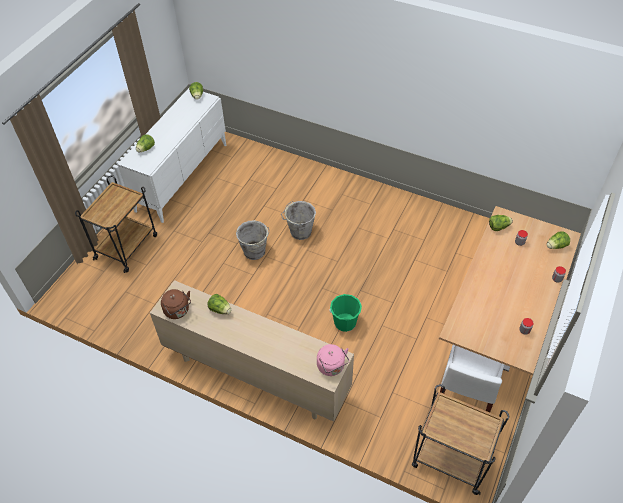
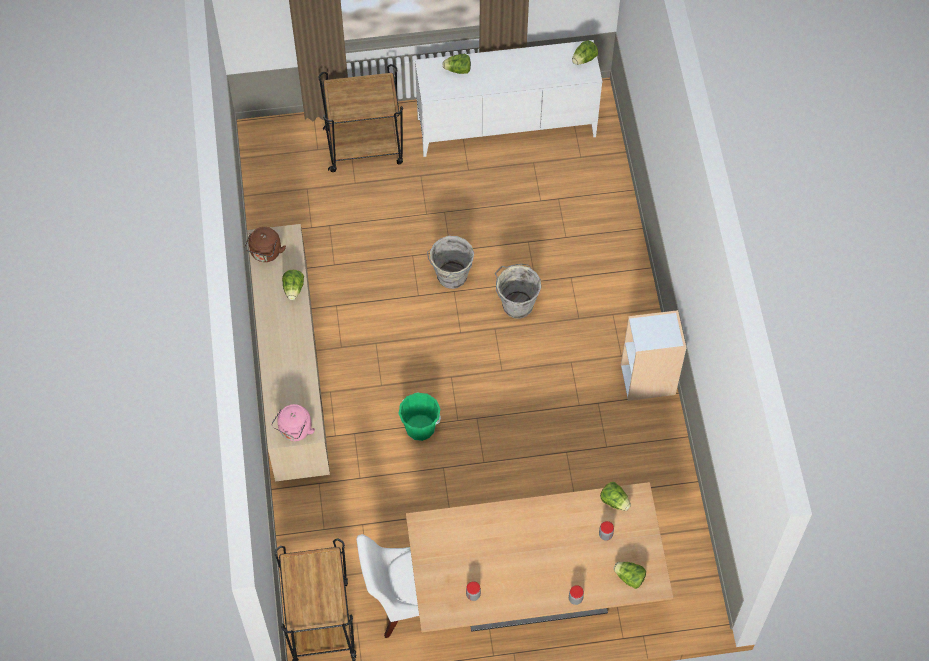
camera: 55 degrees right, 10 degrees up
(395, 200) = (648, 379): none -> bookcase

